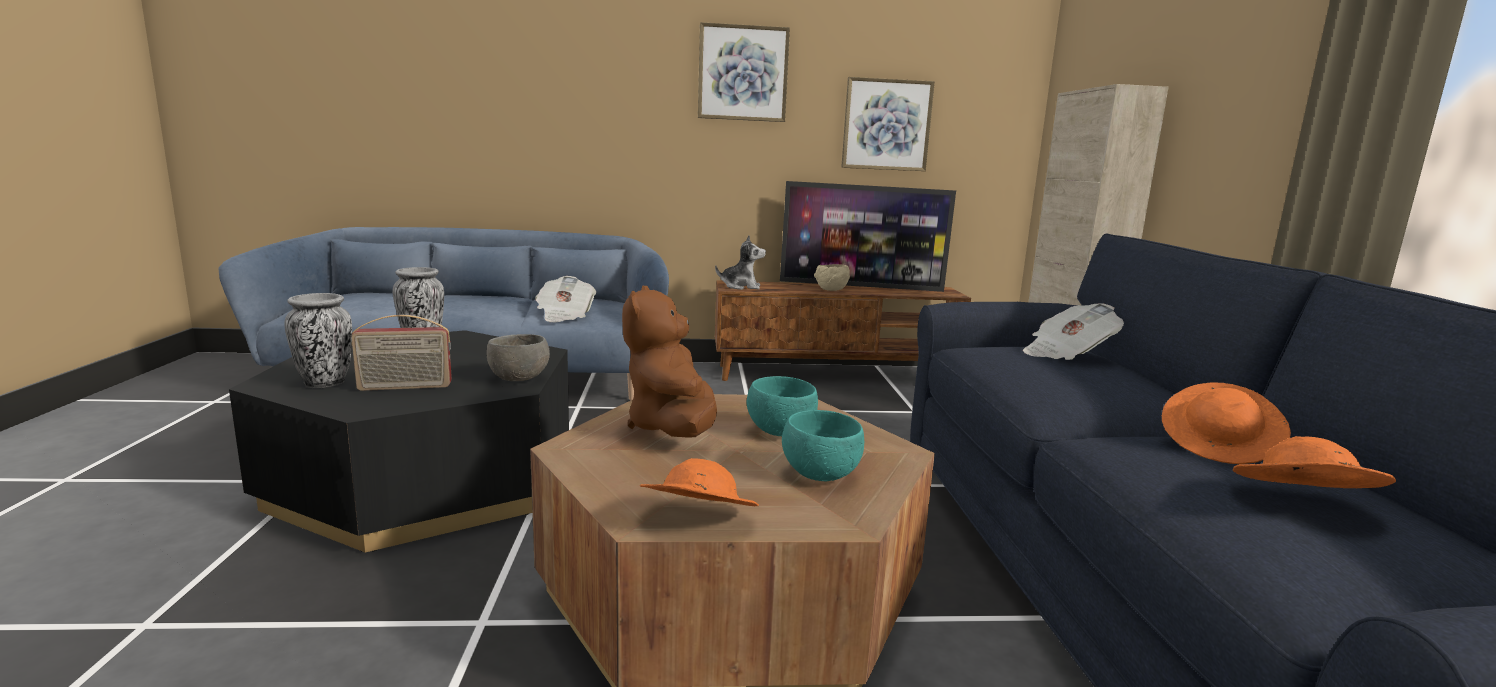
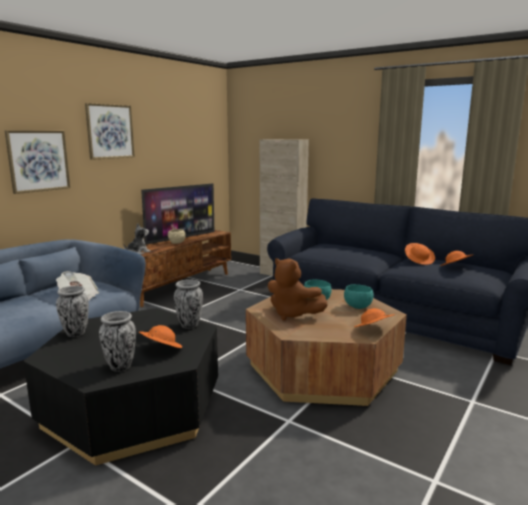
camera: 50 degrees left, 0 degrees up
(405, 387) = (161, 349): radio -> orange hat
(520, 379) = (189, 325): grey bowl -> vase
(886, 125) = (175, 154): picture -> picture (38, 161)
(1067, 354) = (333, 246): newspaper -> none

